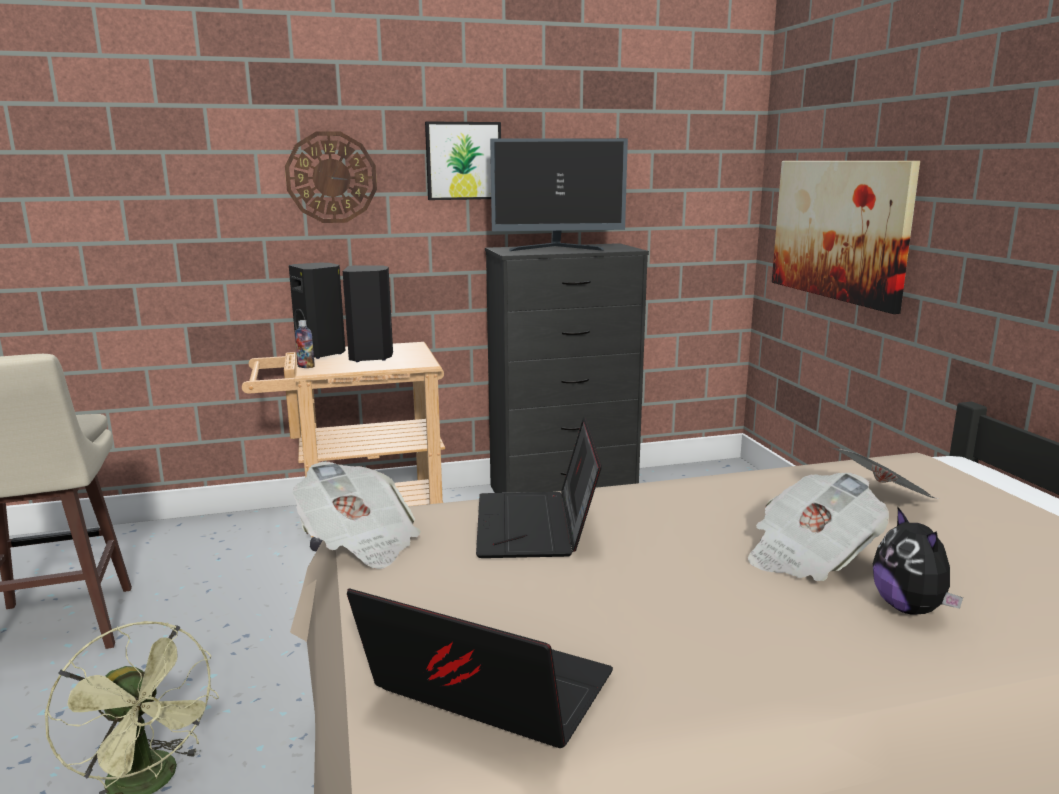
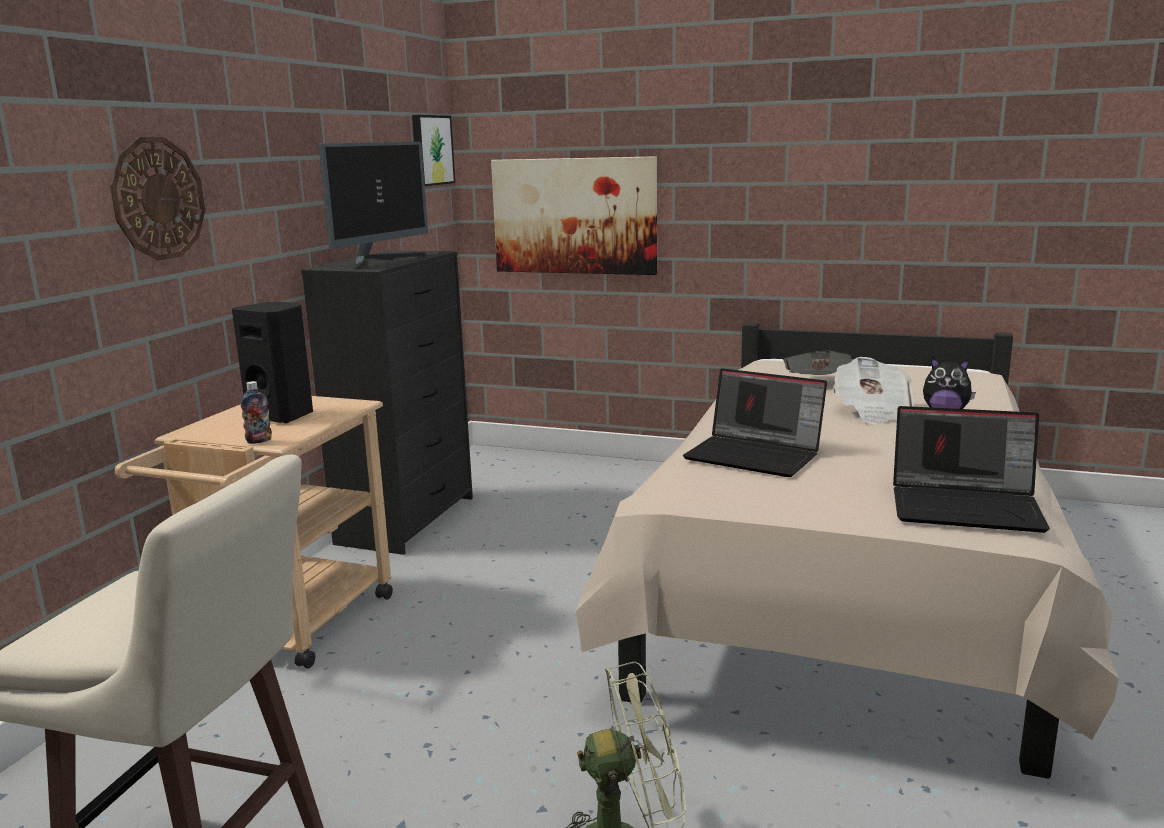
camera: 55 degrees left, 0 degrees up
(322, 353) = (216, 429): black speaker -> none
(359, 543) = (717, 506): newspaper -> none
(463, 161) = (271, 170): picture -> picture (431, 150)
(484, 693) = (967, 507): laptop -> laptop turned 135 degrees counterclockwise

